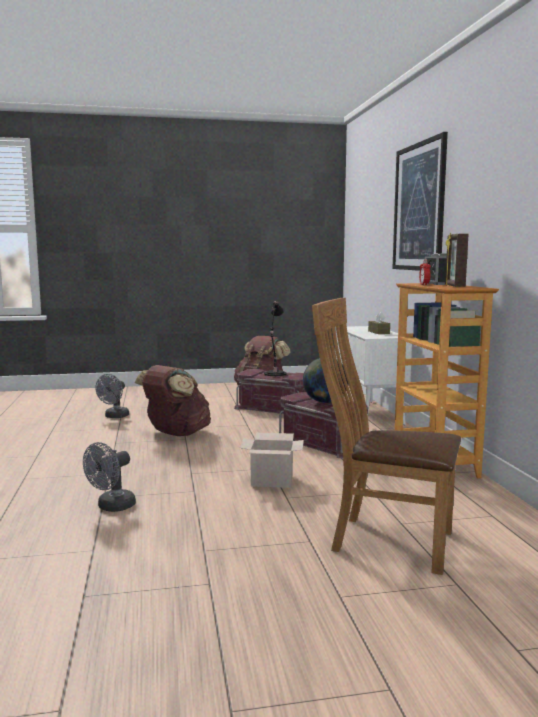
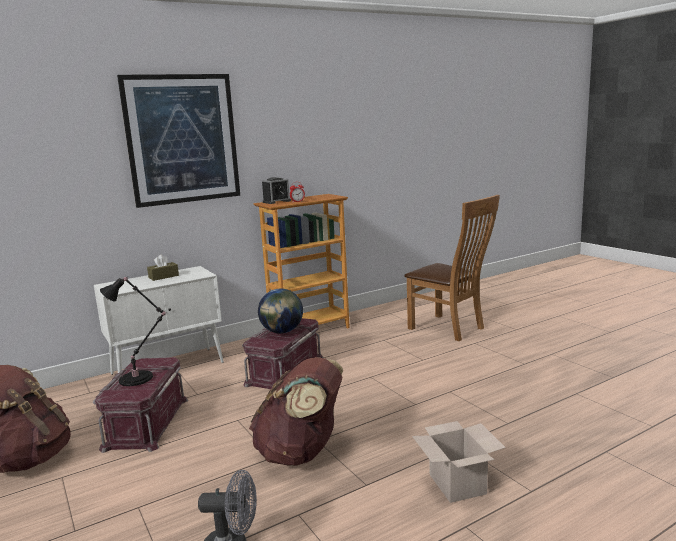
camera: 110 degrees left, 5 degrees up
(112, 507) = (518, 412): grey fan -> none
(271, 481) = (398, 370): cardboard box -> cardboard box (459, 484)
(384, 540) = (450, 329): brown chair -> brown chair turned 45 degrees counterclockwise
(454, 286) = (312, 198): picture frame -> none

